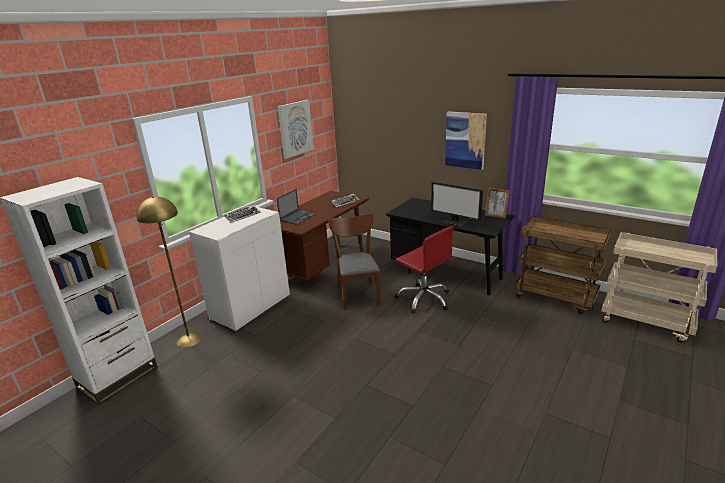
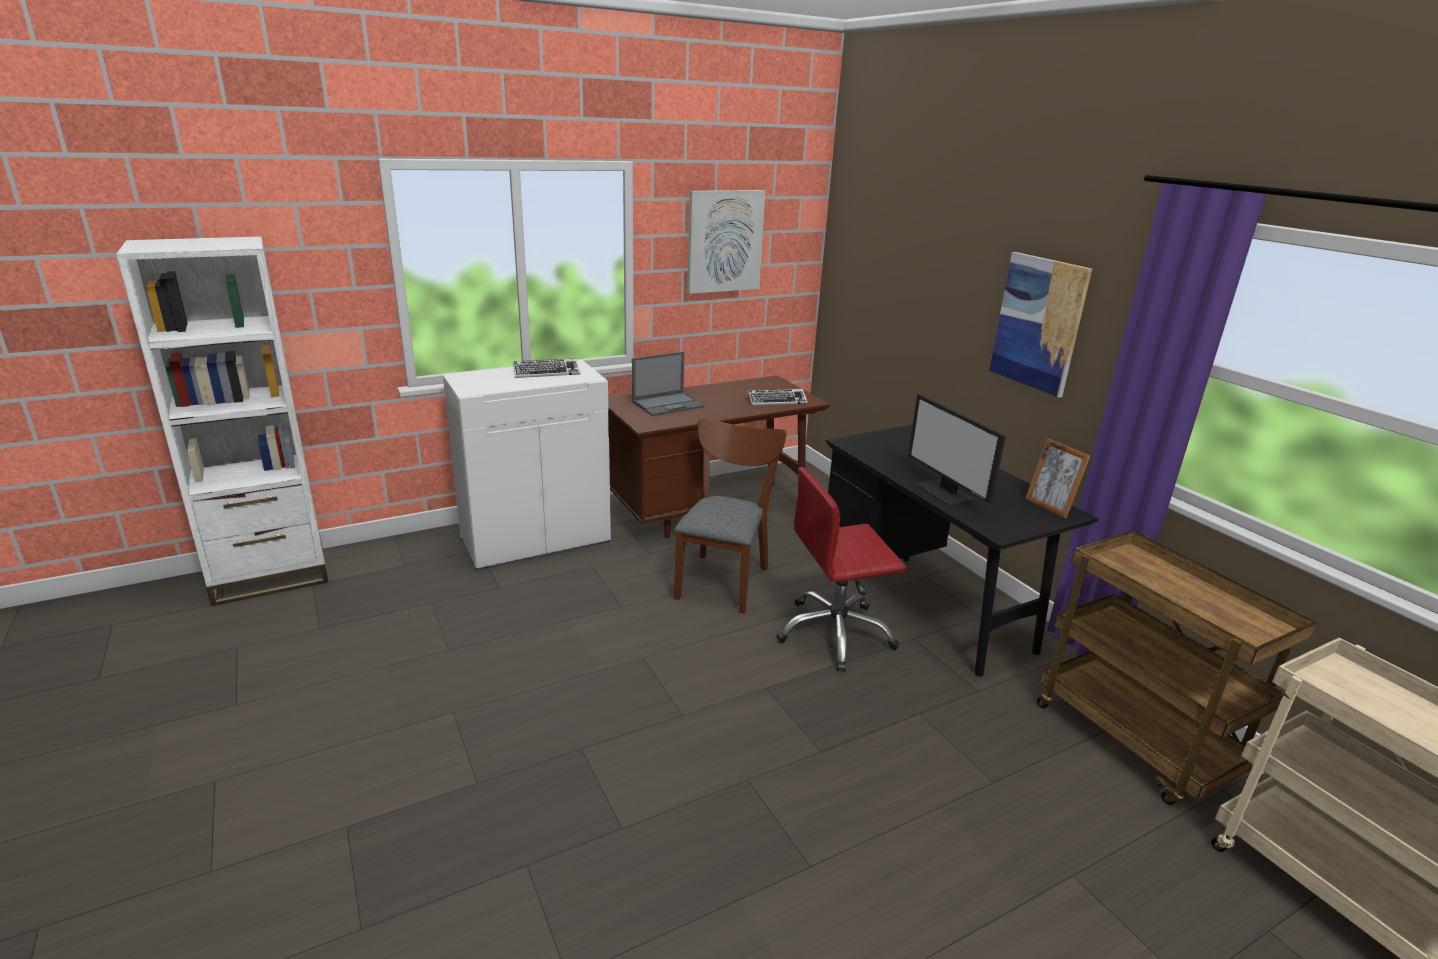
camera: 25 degrees right, 0 degrees up
(189, 339) = (406, 557): yellow floor lamp -> none
(424, 299) = (835, 634): red office chair -> red office chair turned 90 degrees clockwise

